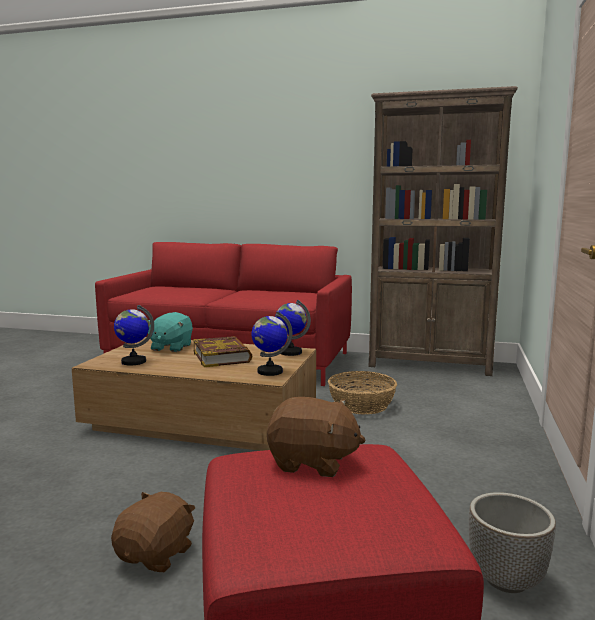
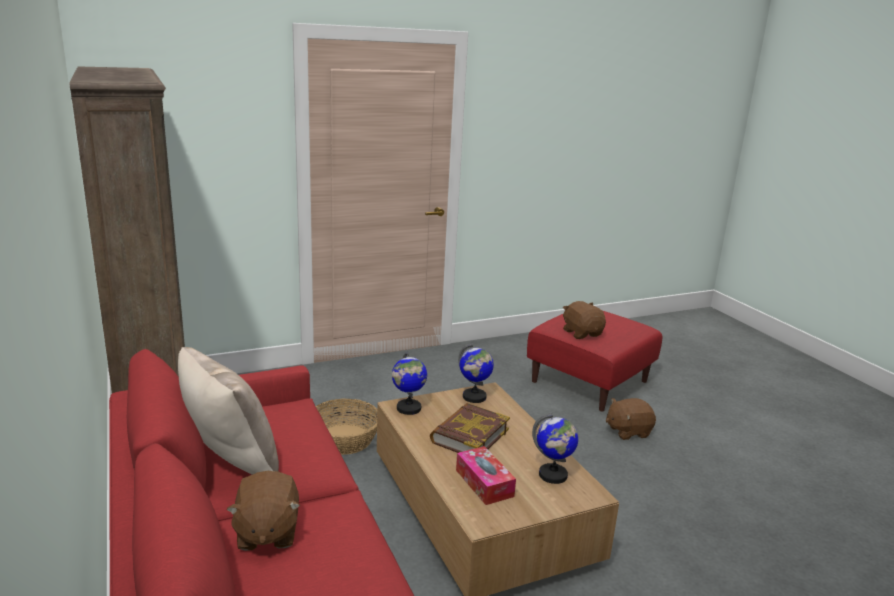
camera: 130 degrees left, 10 degrees up
(171, 347) = (484, 483): turquoise plush toy -> tissue box
(203, 289) = (266, 532): none -> brown plush toy
(266, 291) = (230, 460): none -> beige pillow
(507, 580) = (509, 355): planter -> none

